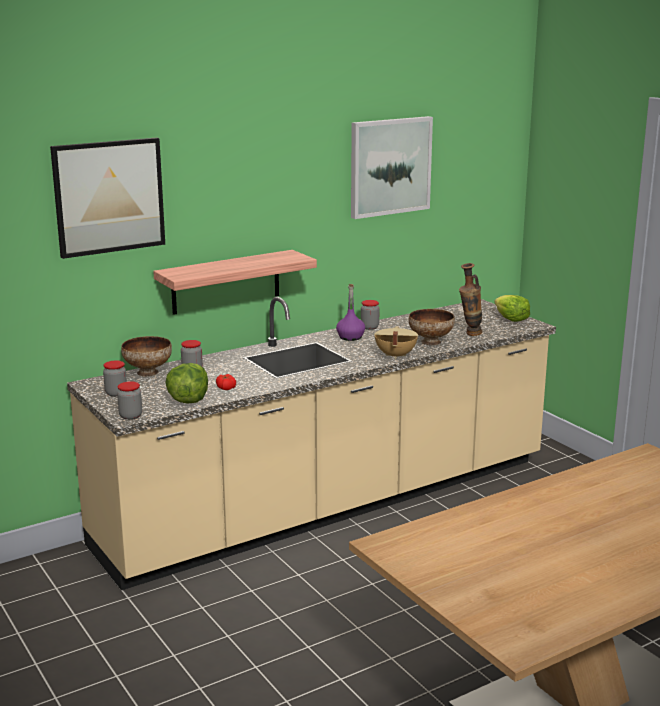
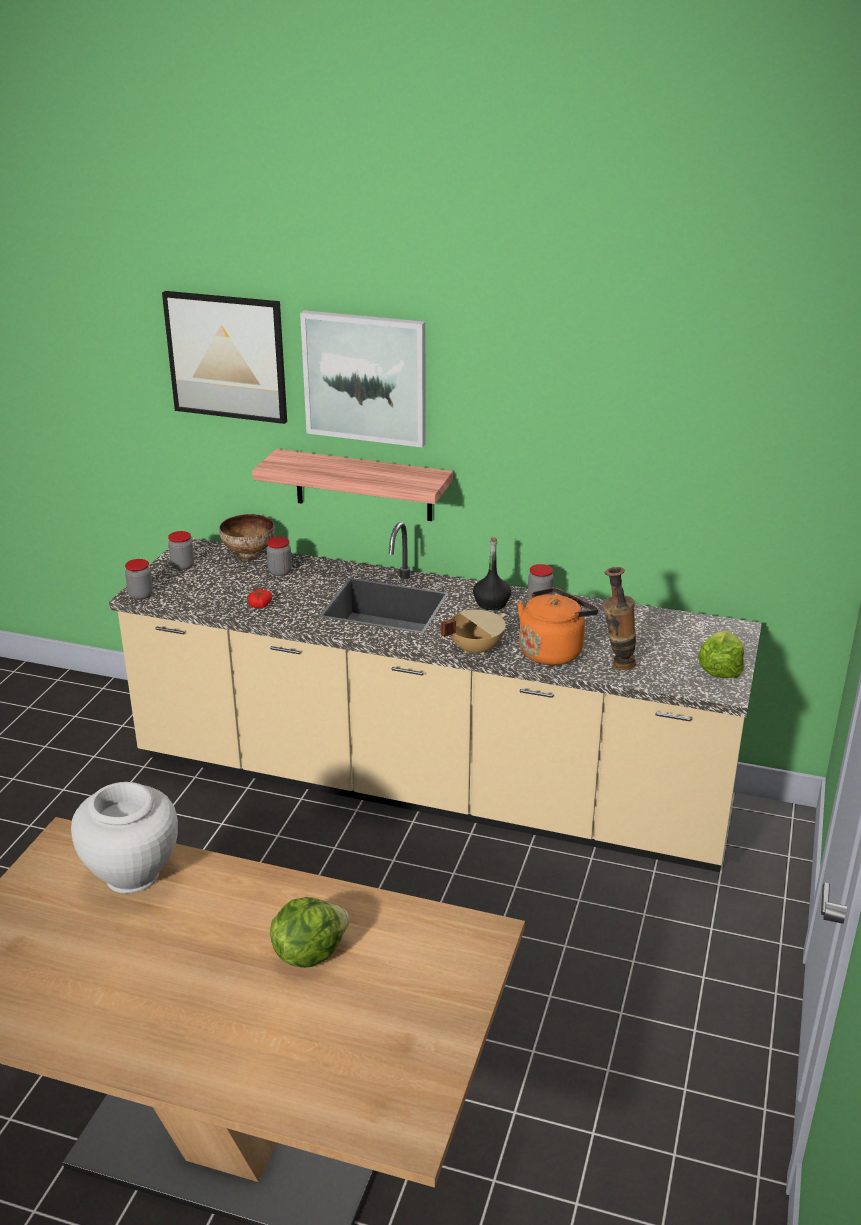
camera: 50 degrees right, 10 degrees up
(188, 400) = (206, 602): lettuce -> lettuce (308, 952)
(350, 337) = (491, 603): purple bottle -> black bottle
(389, 166) = (610, 398): picture -> picture (365, 377)
(431, 341) = (553, 651): bowl -> orange kettle
(463, 533) = (133, 876): none -> white vase

